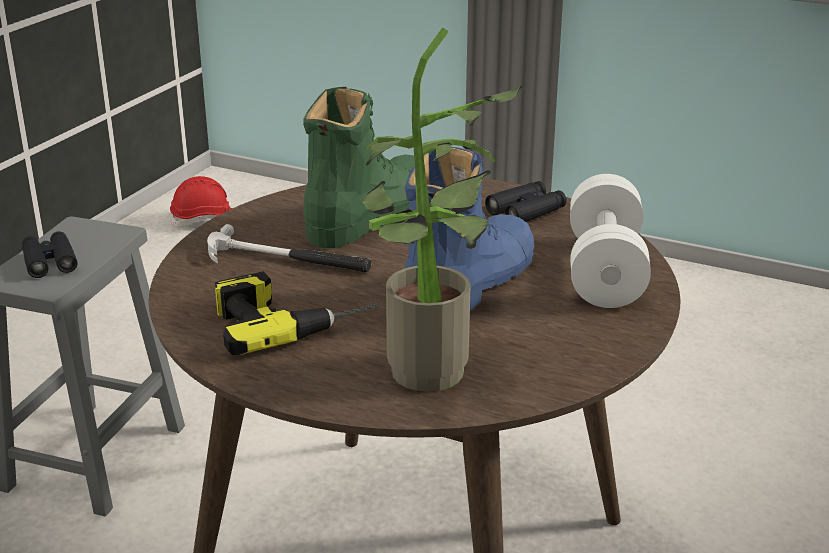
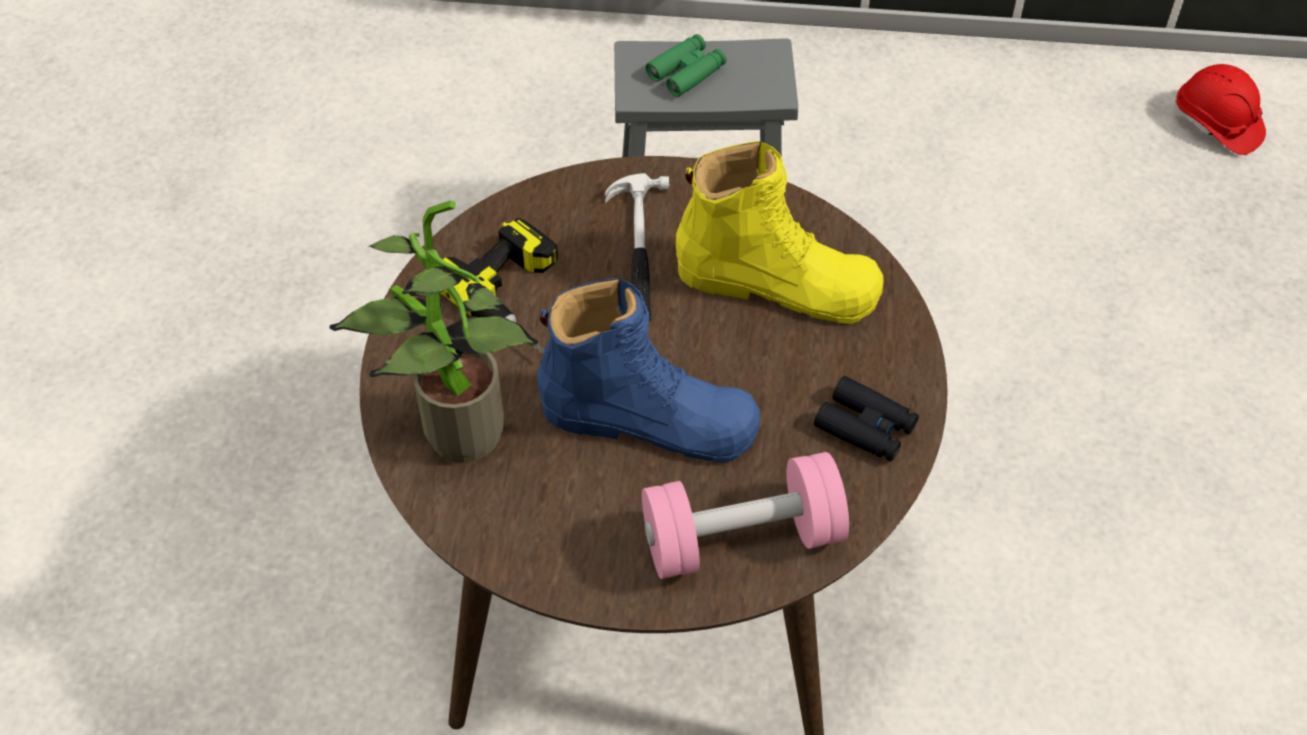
camera: 70 degrees right, 25 degrees up
(49, 262) = (686, 72): black binoculars -> green binoculars
(369, 214) = (778, 283): green boot -> yellow boot
(605, 271) = (742, 538): white dumbbell -> pink dumbbell

